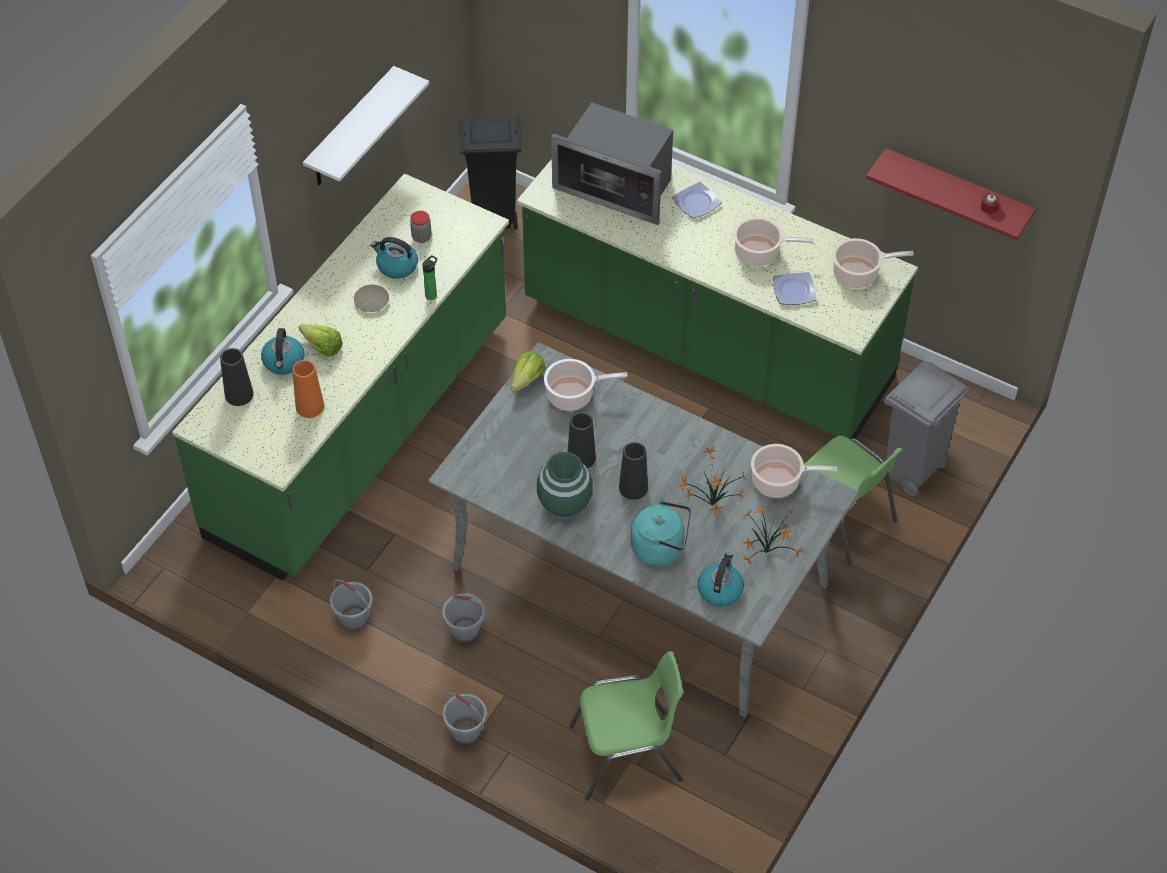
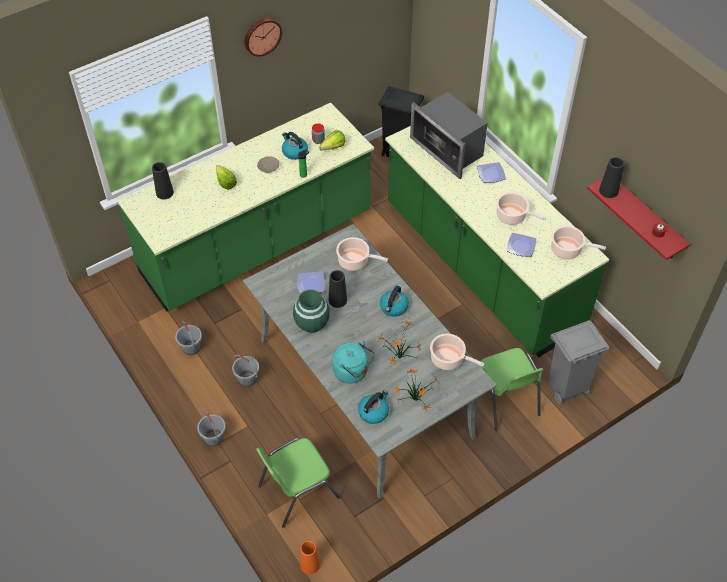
camera: 25 degrees right, 0 degrees up
(284, 362) = (200, 183): kettle -> kettle (393, 307)
(306, 106) = (262, 36): none -> wall clock
(310, 406) = (198, 213): orange vase -> orange vase (310, 565)
(351, 129) = (299, 63): white shelf -> none
(524, 382) = (331, 244): lettuce -> lettuce (331, 148)
(531, 450) = (311, 285): none -> plate
(627, 755) = (297, 491): green chair -> green chair turned 135 degrees clockwise
(633, 487) = (358, 329): black vase -> black vase (608, 191)

